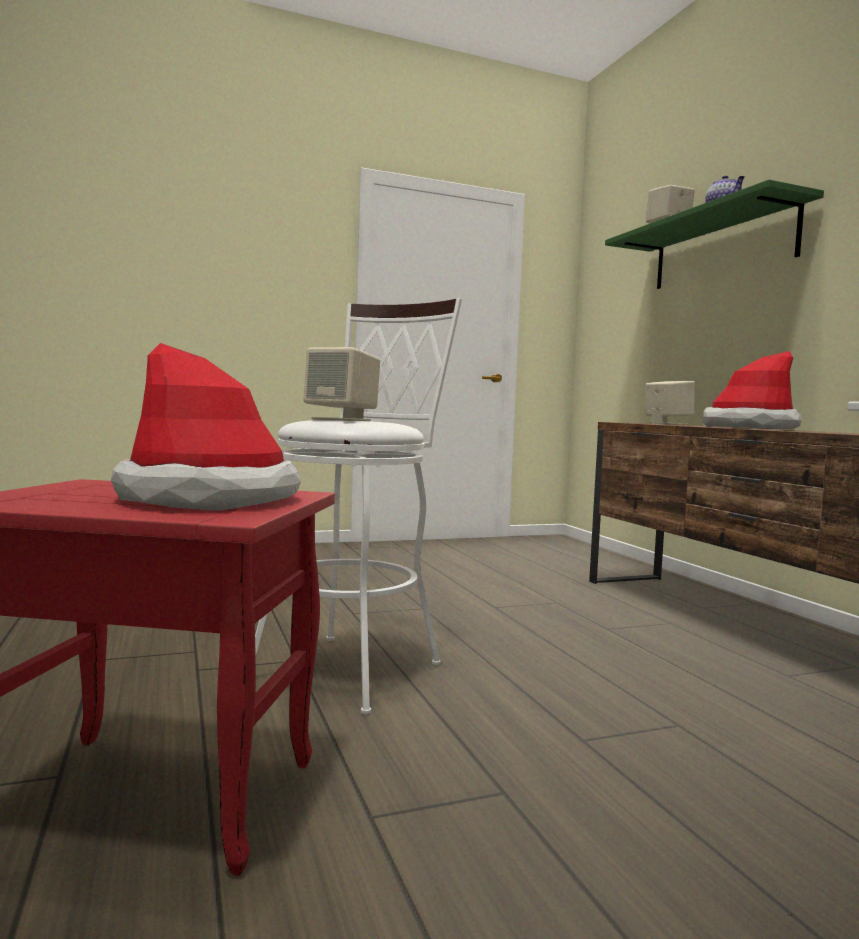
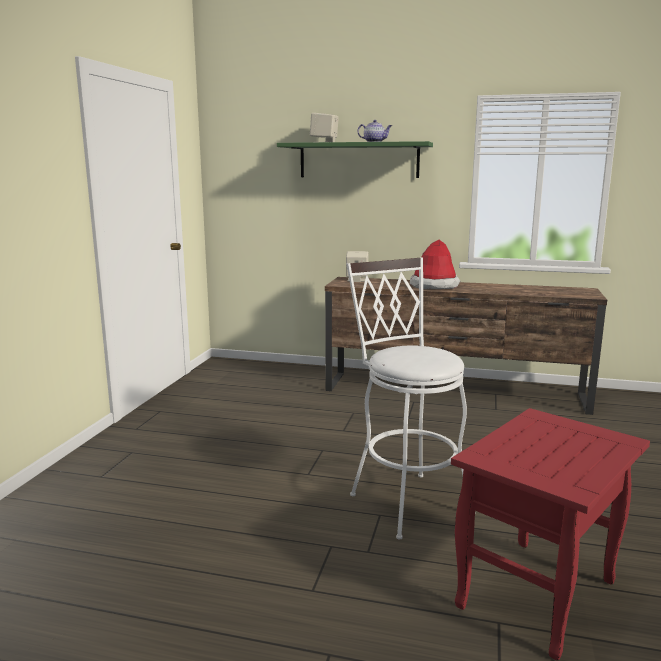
camera: 55 degrees left, 10 degrees up
(209, 498) = (559, 436): hat -> none
(342, 420) = (419, 355): beige speaker -> none

